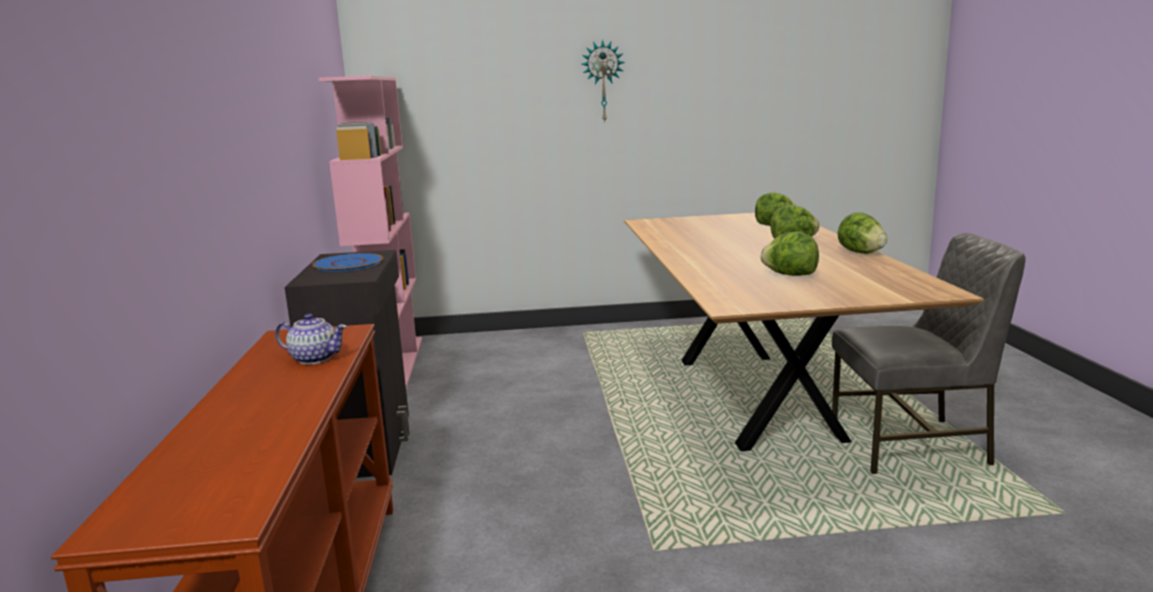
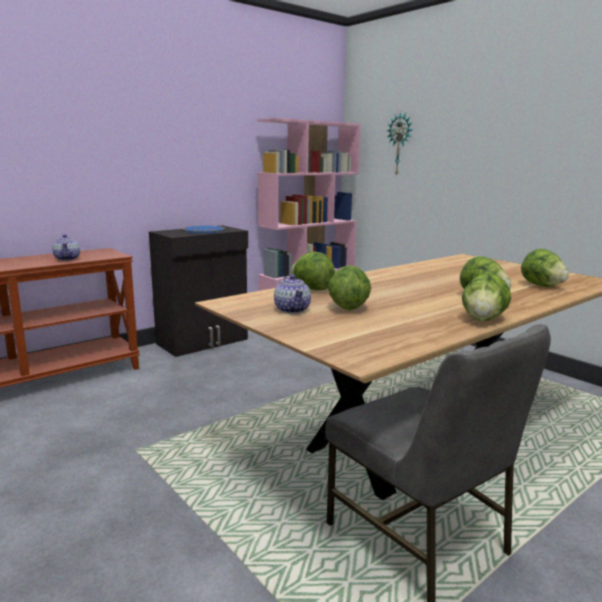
camera: 55 degrees right, 0 degrees up
(603, 81) = (501, 129): wall clock -> wall clock (400, 144)
(708, 275) = (312, 289): none -> lettuce
(781, 290) = (292, 309): none -> teapot

